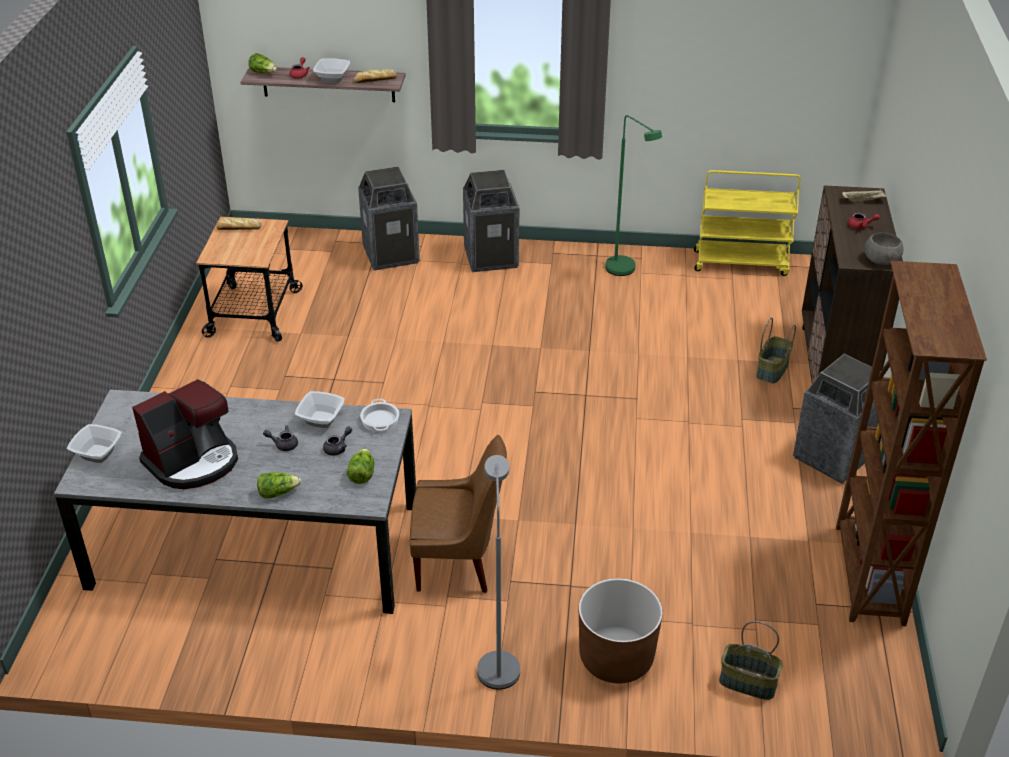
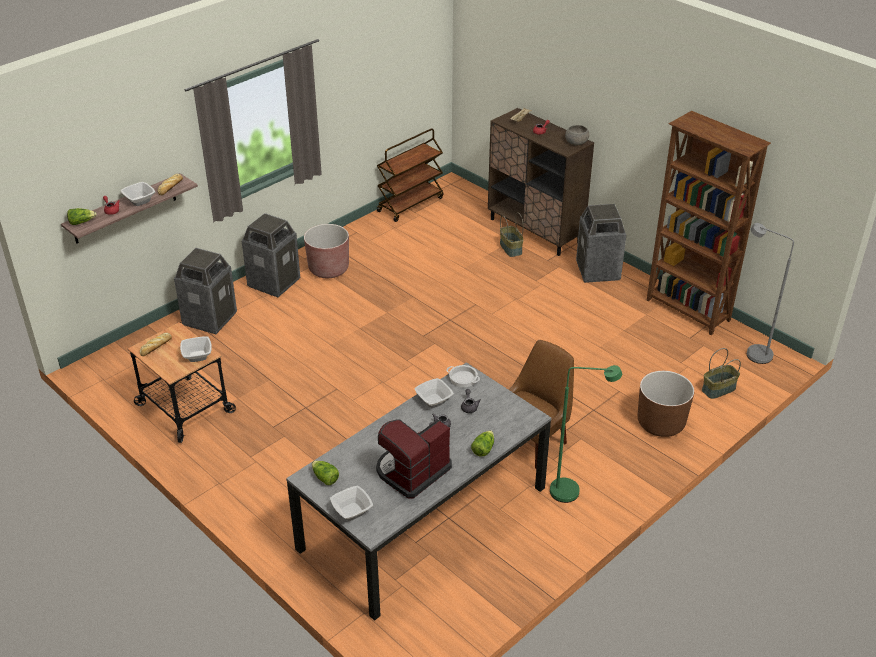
camera: 50 degrees left, 0 degrees up
(193, 461) = (412, 471): coffee machine -> coffee machine turned 135 degrees counterclockwise
(250, 255) = (197, 356): none -> bowl
(361, 474) = (504, 408): lettuce -> lettuce (325, 478)
(498, 662) = (622, 466): grey floor lamp -> grey floor lamp (752, 352)
(557, 275) = (328, 269): none -> brown planter
(625, 271) = (361, 244): green floor lamp -> green floor lamp (573, 492)
(741, 263) = (410, 204): yellow cart -> brown cart

